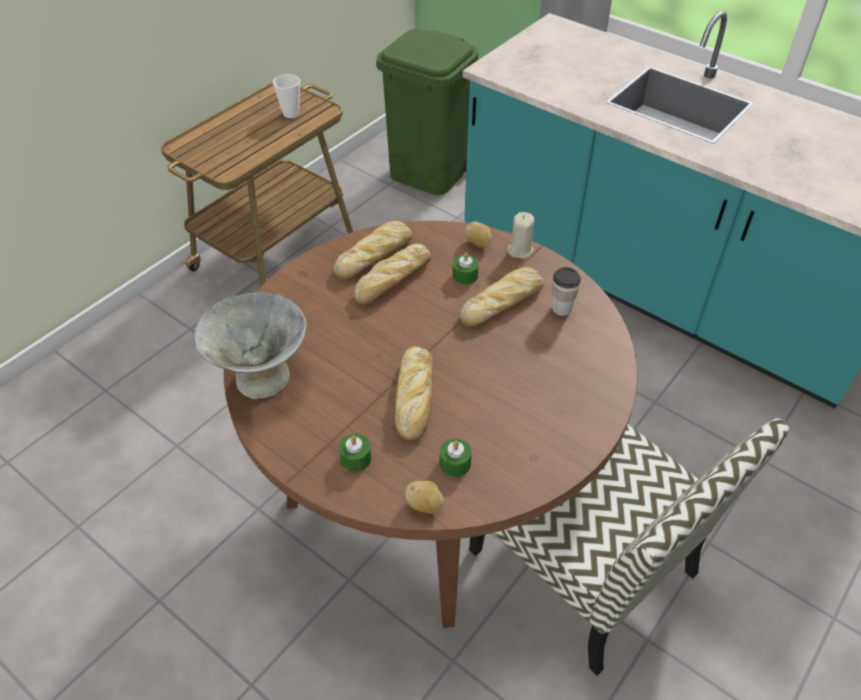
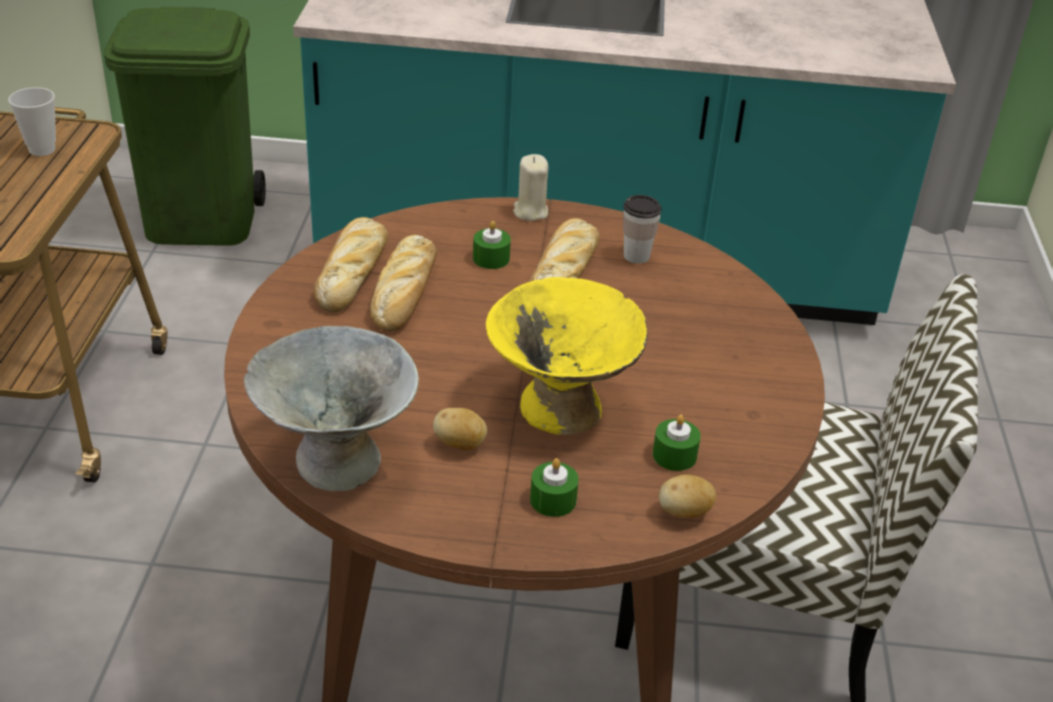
camera: 35 degrees left, 10 degrees down
(415, 398) = (561, 408): bread -> yellow bowl
(478, 244) = (474, 220): potato -> potato (460, 444)

